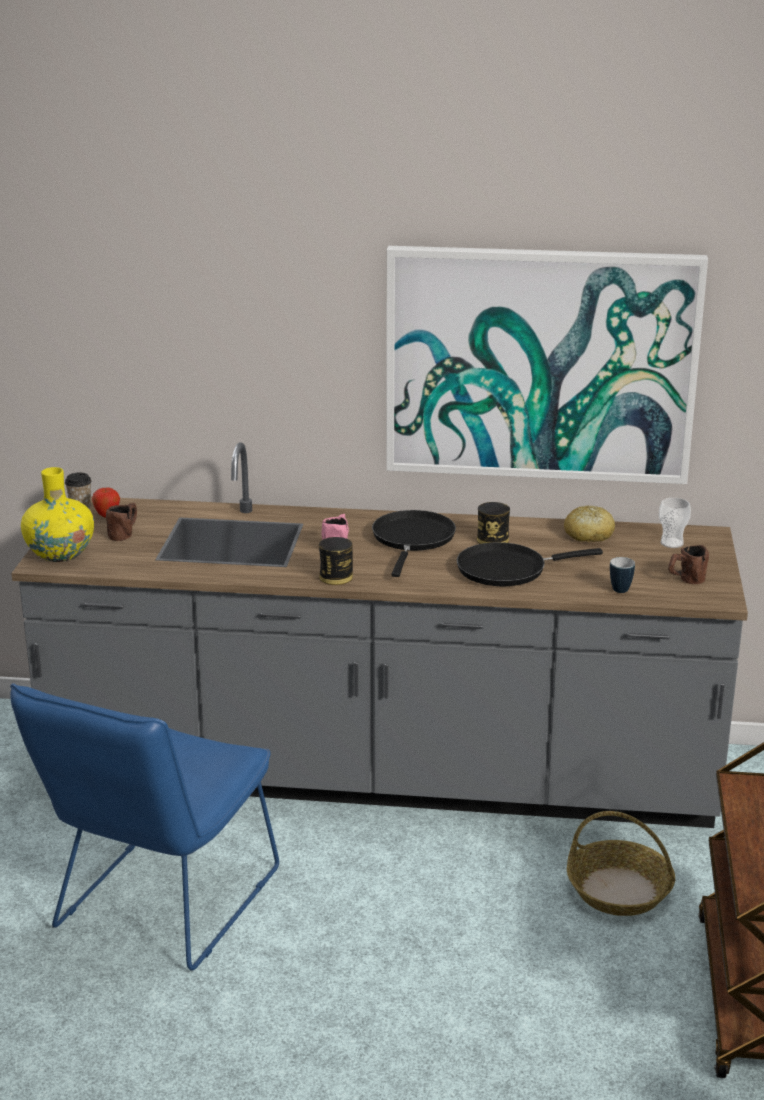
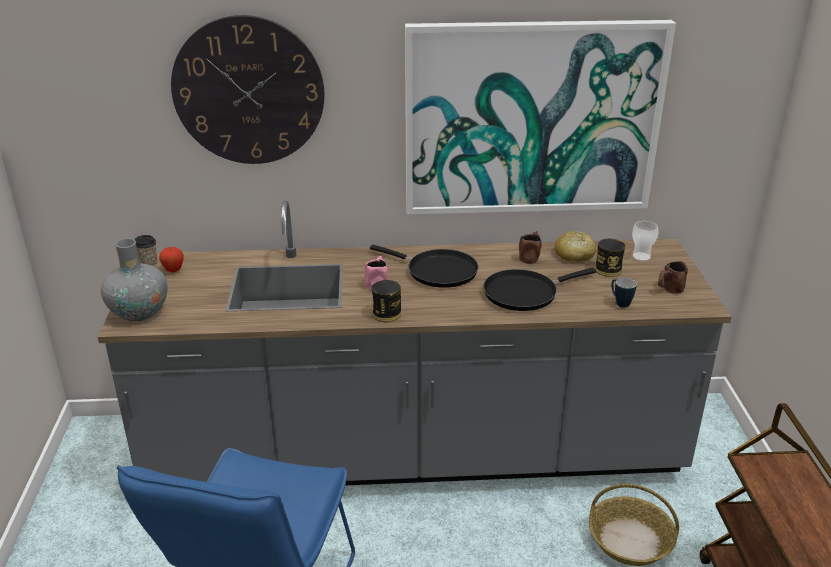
camera: 10 degrees left, 5 degrees up
(60, 553) = (139, 312): yellow vase -> grey vase
(125, 533) = (192, 286): brown mug -> brown mug (530, 256)
(208, 314) = (248, 91): none -> wall clock
(412, 539) = (437, 271): black frying pan -> black frying pan turned 120 degrees clockwise
(492, 540) = (501, 266): can -> can (608, 270)

